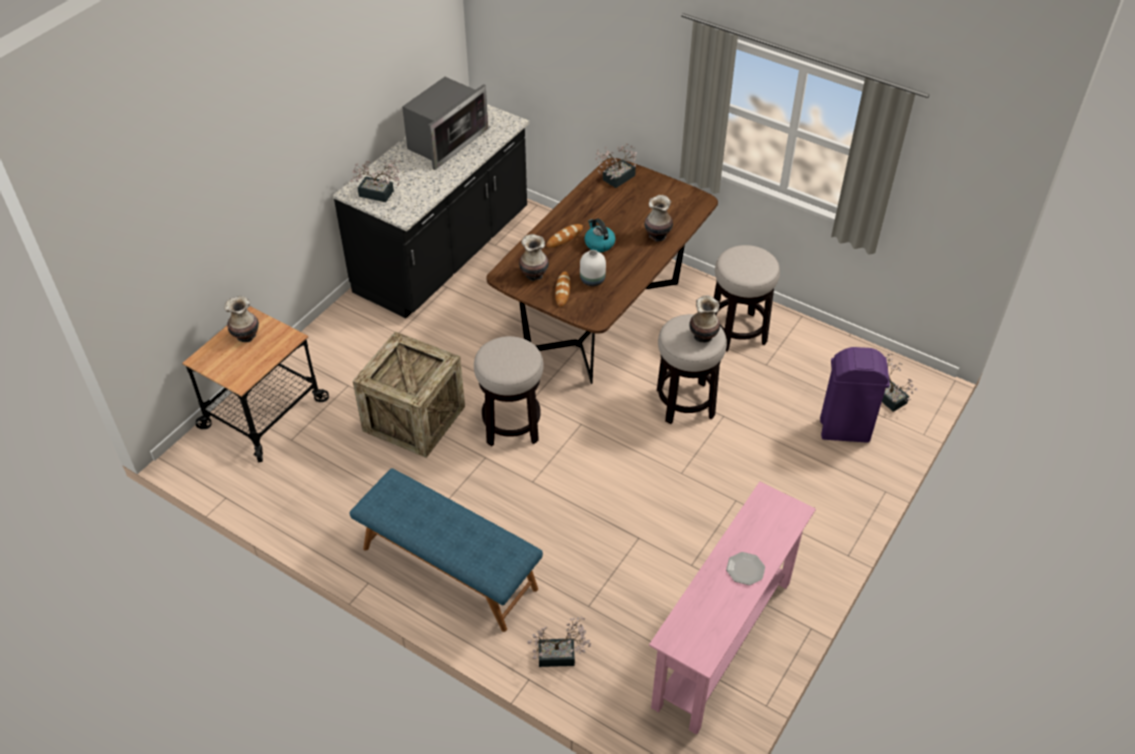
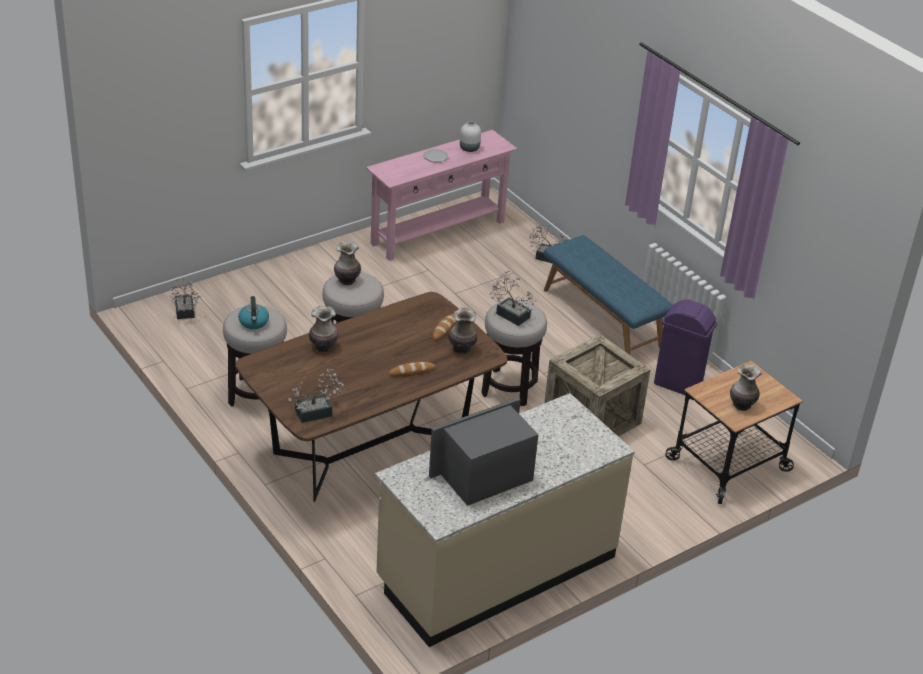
camera: 160 degrees left, 10 degrees down
(380, 194) = (583, 435): potted plant -> potted plant (510, 313)
(444, 253) = (496, 569): black counter -> beige counter
(592, 280) = (413, 329): white vase -> white vase (470, 148)
(599, 243) = (383, 356): kettle -> kettle (254, 322)
(843, 430) = (244, 303): purple trash can -> purple trash can (678, 384)

